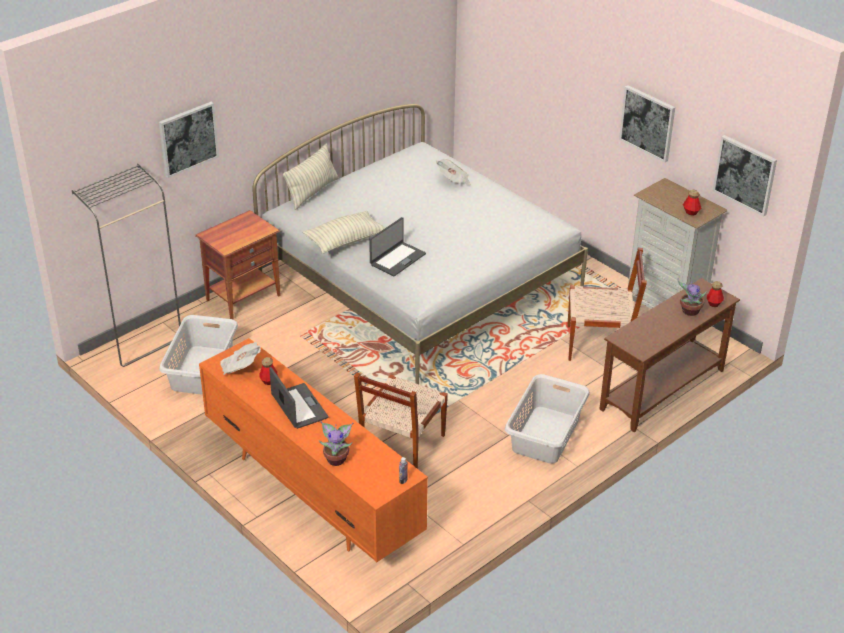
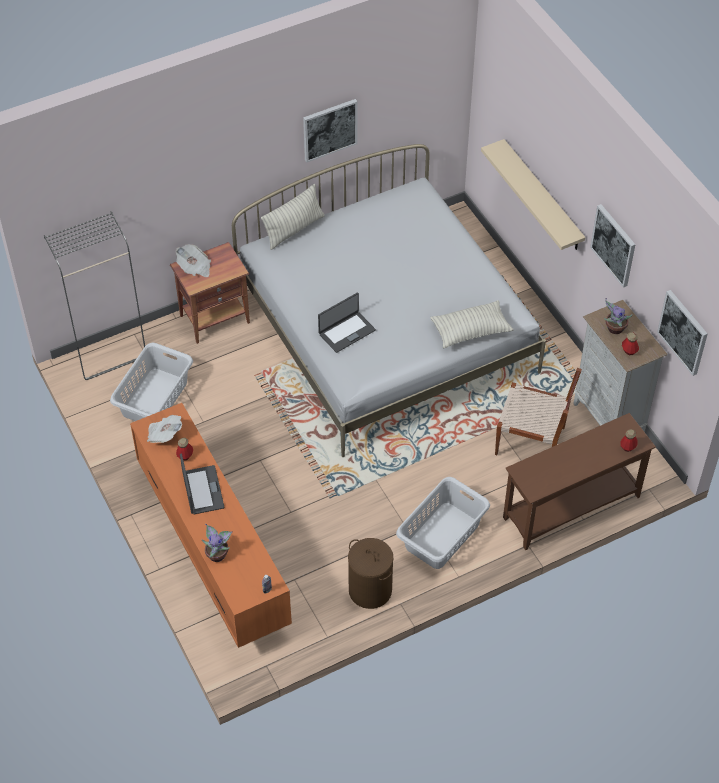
camera: 15 degrees right, 15 degrees up
(188, 139) = (164, 187): picture -> picture (329, 129)
(345, 240) = (305, 299): pillow -> pillow (471, 331)
(401, 447) = (307, 522): chair -> none
(453, 180) = (435, 239): newspaper -> newspaper (194, 268)
(491, 494) = (370, 590): none -> brown laundry basket
(552, 117) = (542, 196): none -> beige shelf
(689, 311) = (599, 452): potted plant -> potted plant (614, 328)

